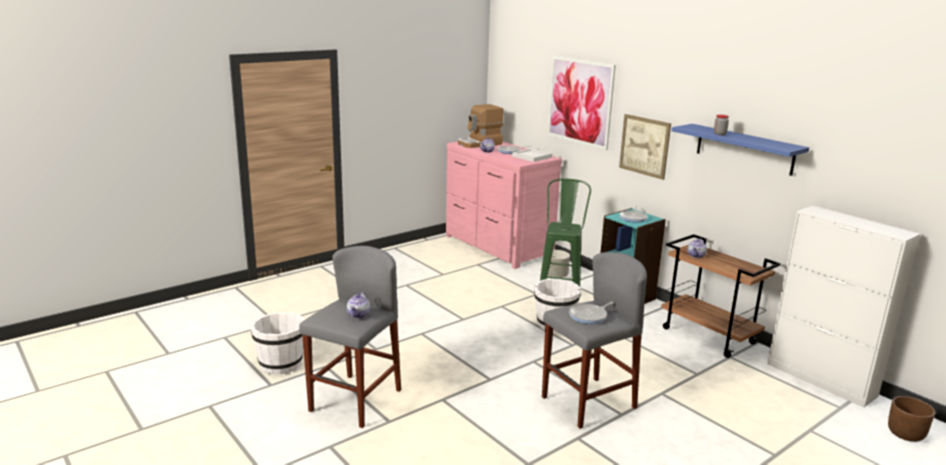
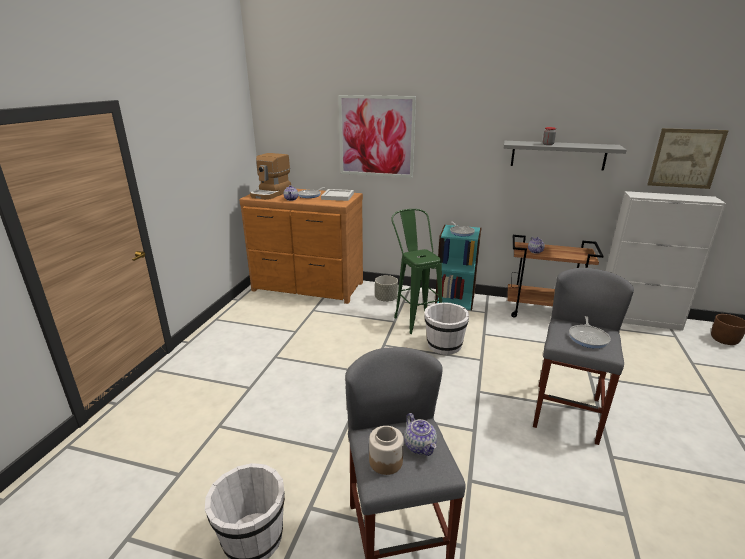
camera: 35 degrees left, 5 degrees up
(331, 312) = (386, 461): none -> jar
(497, 246) = (307, 287): pink dresser -> brown dresser
(644, 146) = (454, 167): picture -> picture (685, 158)
(744, 149) = (558, 155): blue shelf -> grey shelf

